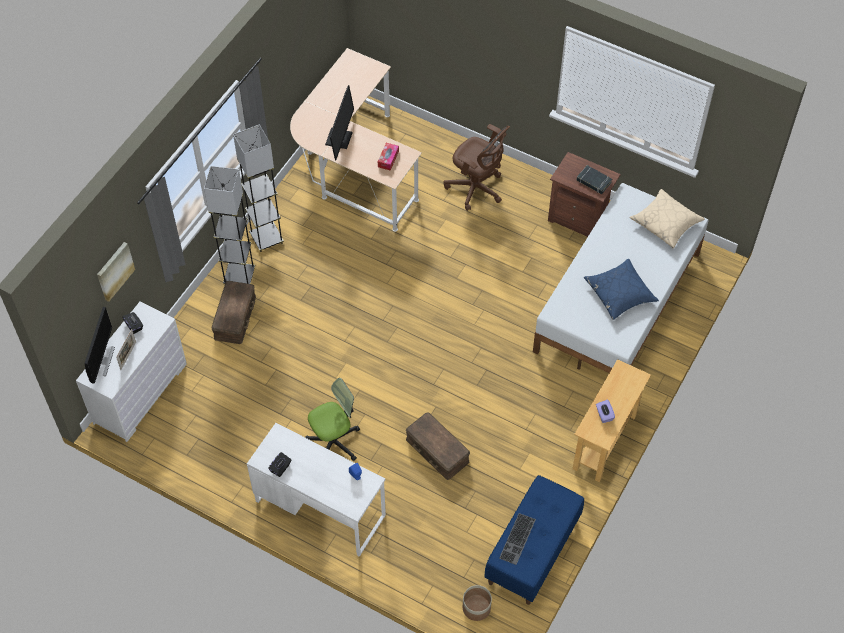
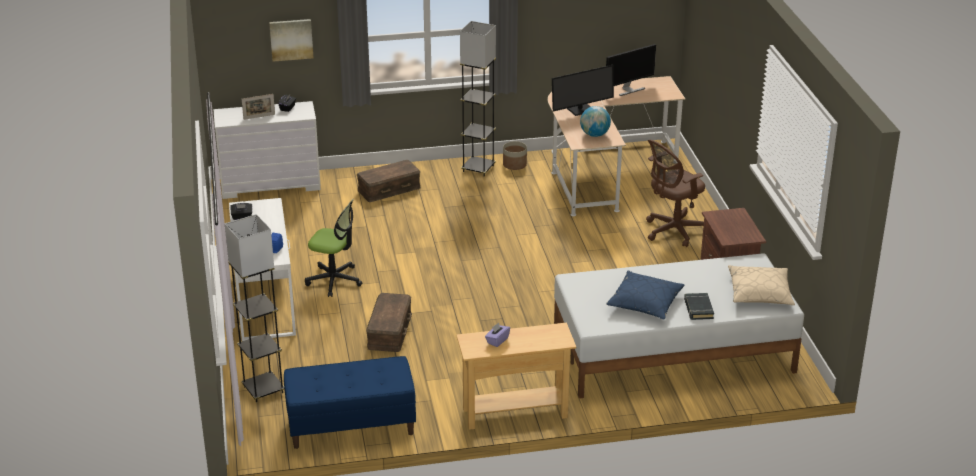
camera: 50 degrees right, 25 degrees down
(103, 361) = (242, 110): monitor -> monitor (628, 90)
(239, 277) = (427, 174): grey floor lamp -> grey floor lamp (263, 389)
(388, 159) = (595, 135): tissue box -> globe
(476, 189) = (673, 231): brown office chair -> brown office chair turned 60 degrees clockwise
(476, 607) = (260, 421): planter -> planter (515, 165)
(518, 539) = (326, 374): keyboard -> none
(593, 181) = (734, 232): black book -> black book (698, 309)

